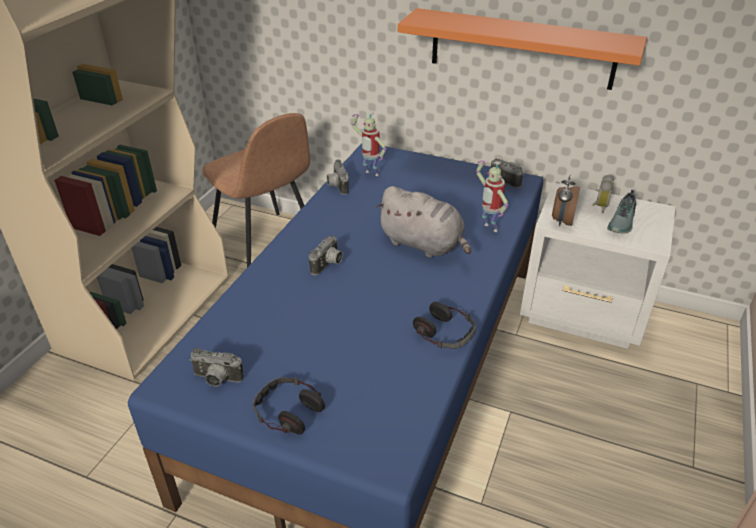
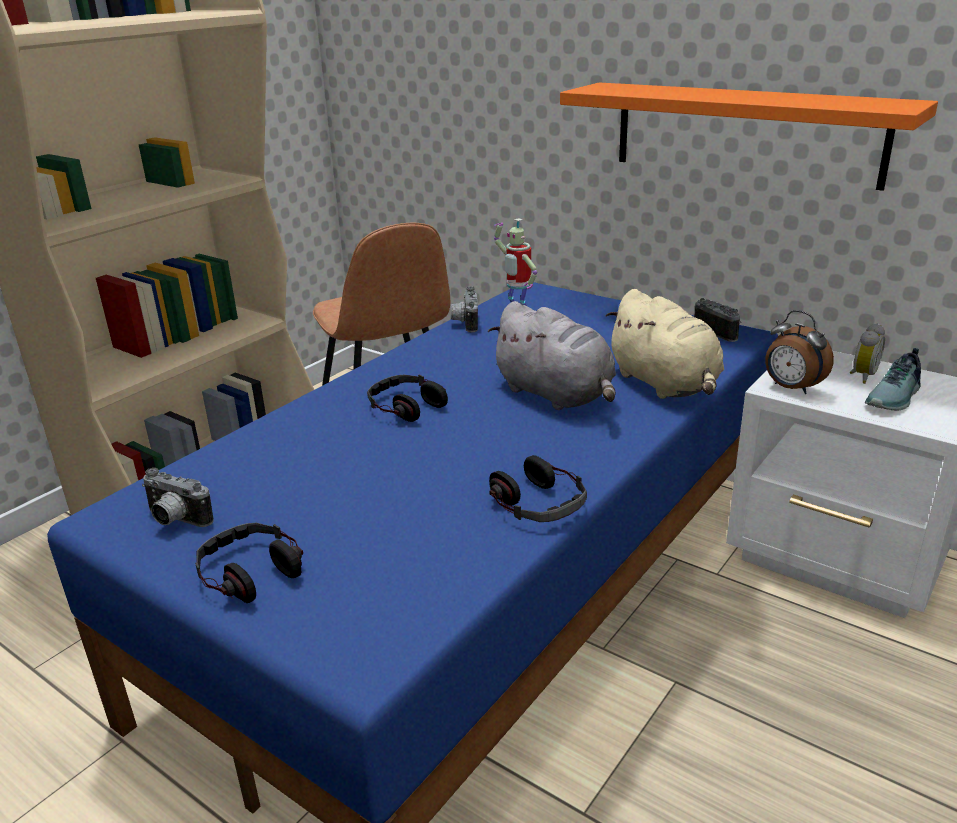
camera: 15 degrees right, 10 degrees down
(328, 265) = (406, 406): camera -> headphones
(488, 228) = (665, 384): toy robot -> beige plush toy
(561, 221) = (791, 388): alarm clock -> alarm clock turned 75 degrees counterclockwise

